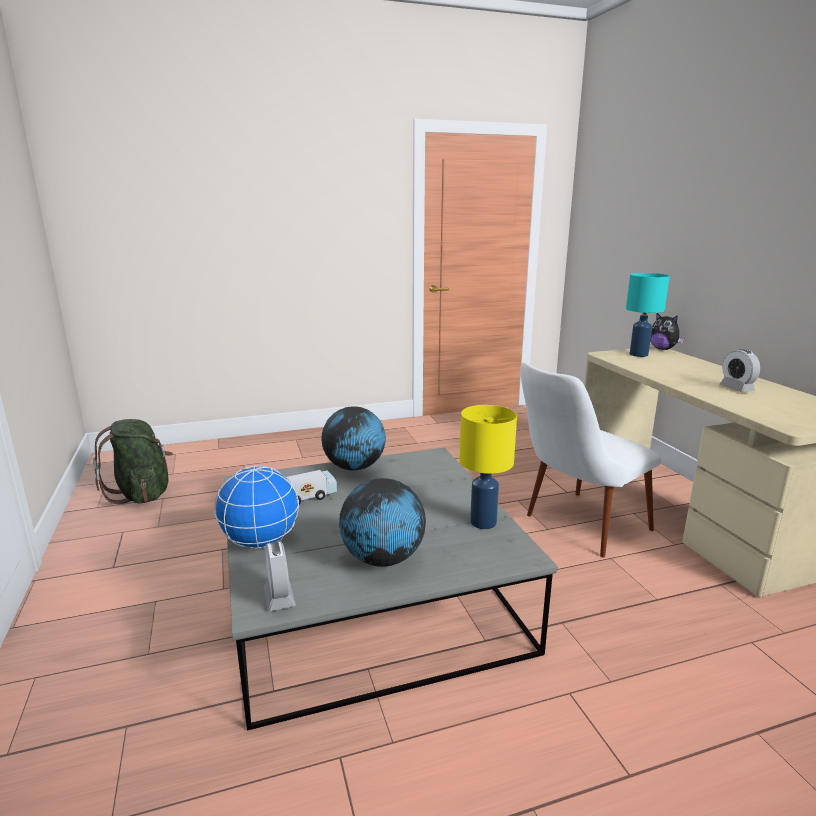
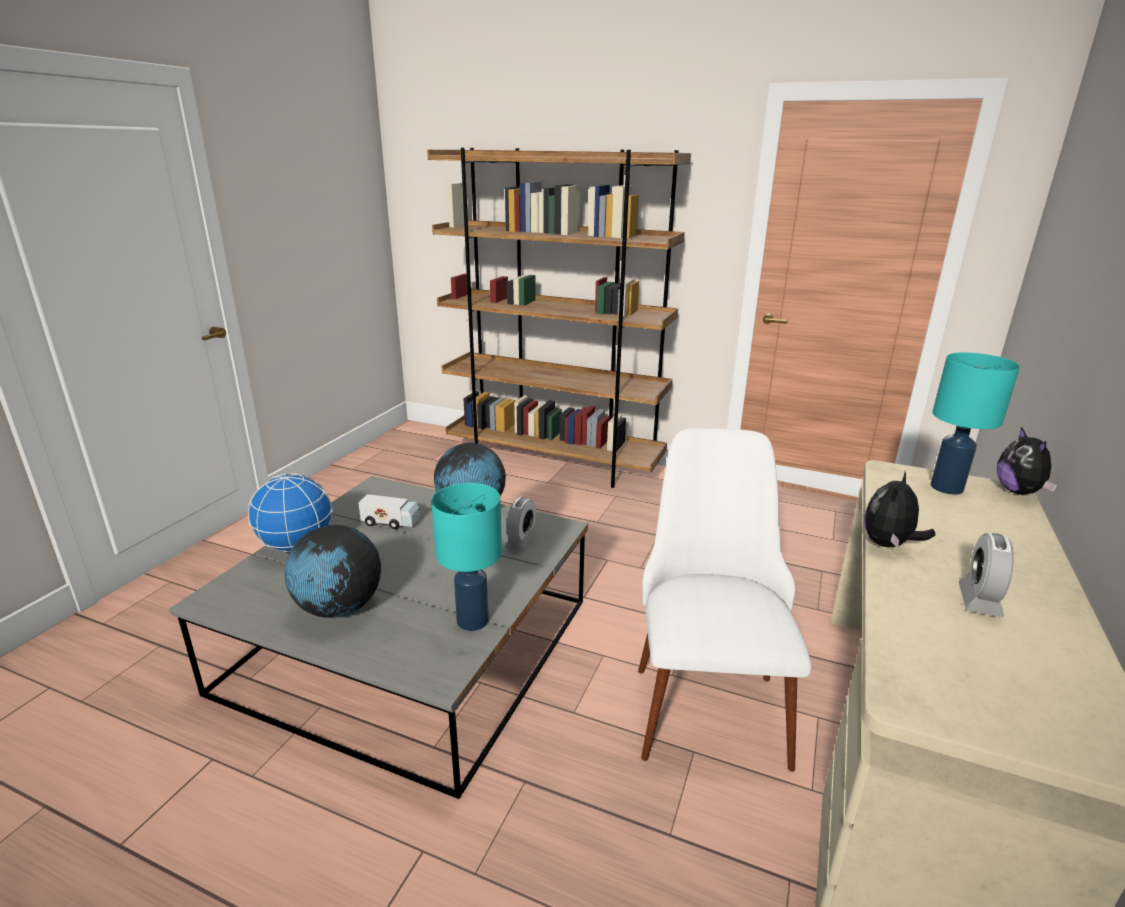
camera: 40 degrees right, 5 degrees up
(142, 494) = (390, 469): green backpack -> none
(279, 597) = (231, 598): alarm clock -> alarm clock (521, 542)
(285, 443) = (554, 461): none -> brown bookcase
(483, 523) = (471, 621): yellow table lamp -> turquoise table lamp
(575, 528) = (706, 693): white chair -> white chair turned 90 degrees clockwise
(670, 381) = (888, 545): none -> plush toy

